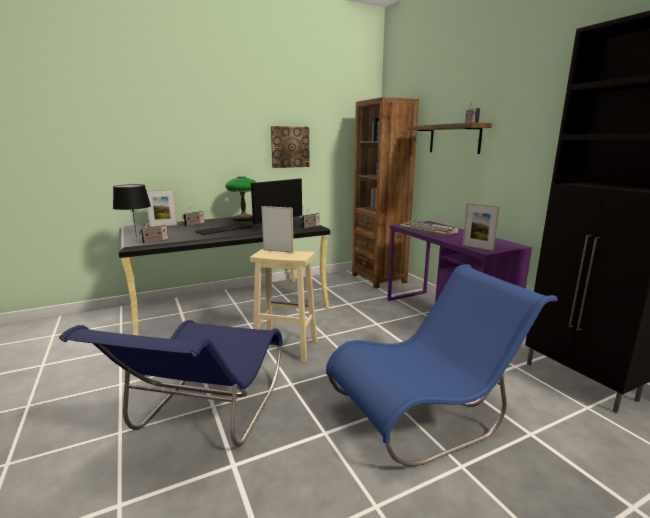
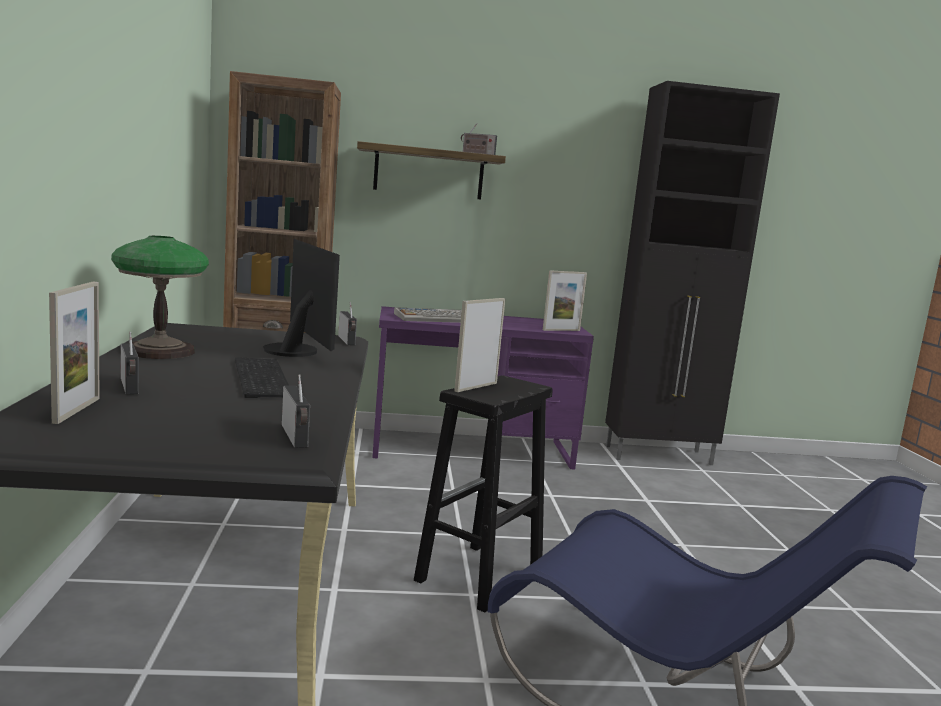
camera: 70 degrees left, 5 degrees down
(137, 237) = (203, 447): black table lamp -> none
(284, 348) = (478, 577): beige stool -> black stool
(290, 147) = (144, 157): picture -> none
(428, 412) = (697, 534): blue chair -> none

